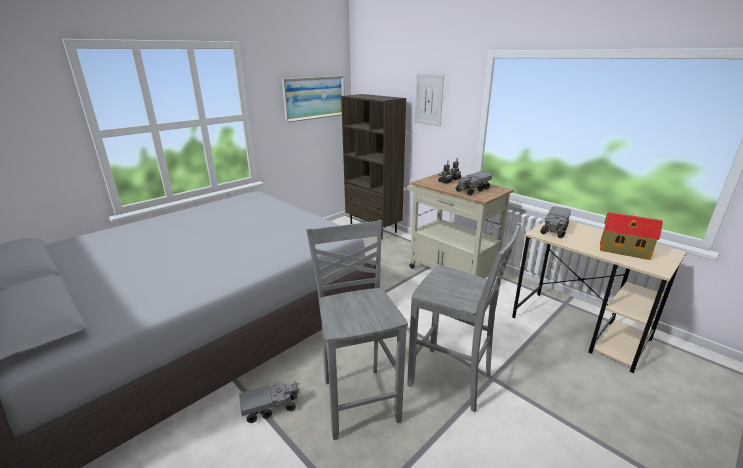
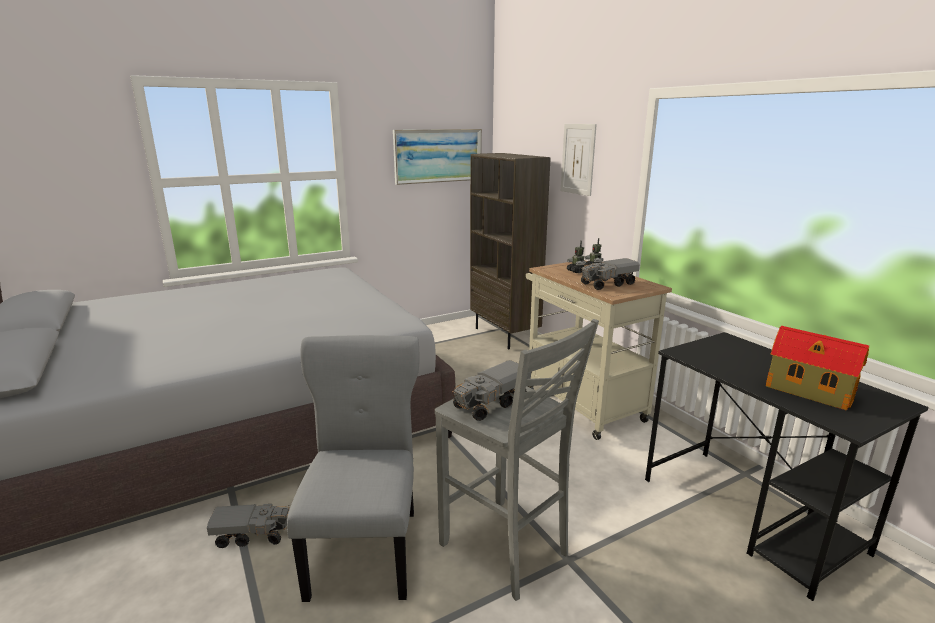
camera: 15 degrees right, 5 degrees down
(359, 399) = (366, 548): grey stool -> grey chair
(554, 230) = (711, 351): toy truck -> toy truck (490, 403)
(579, 328) = (750, 515): beige desk -> black desk

